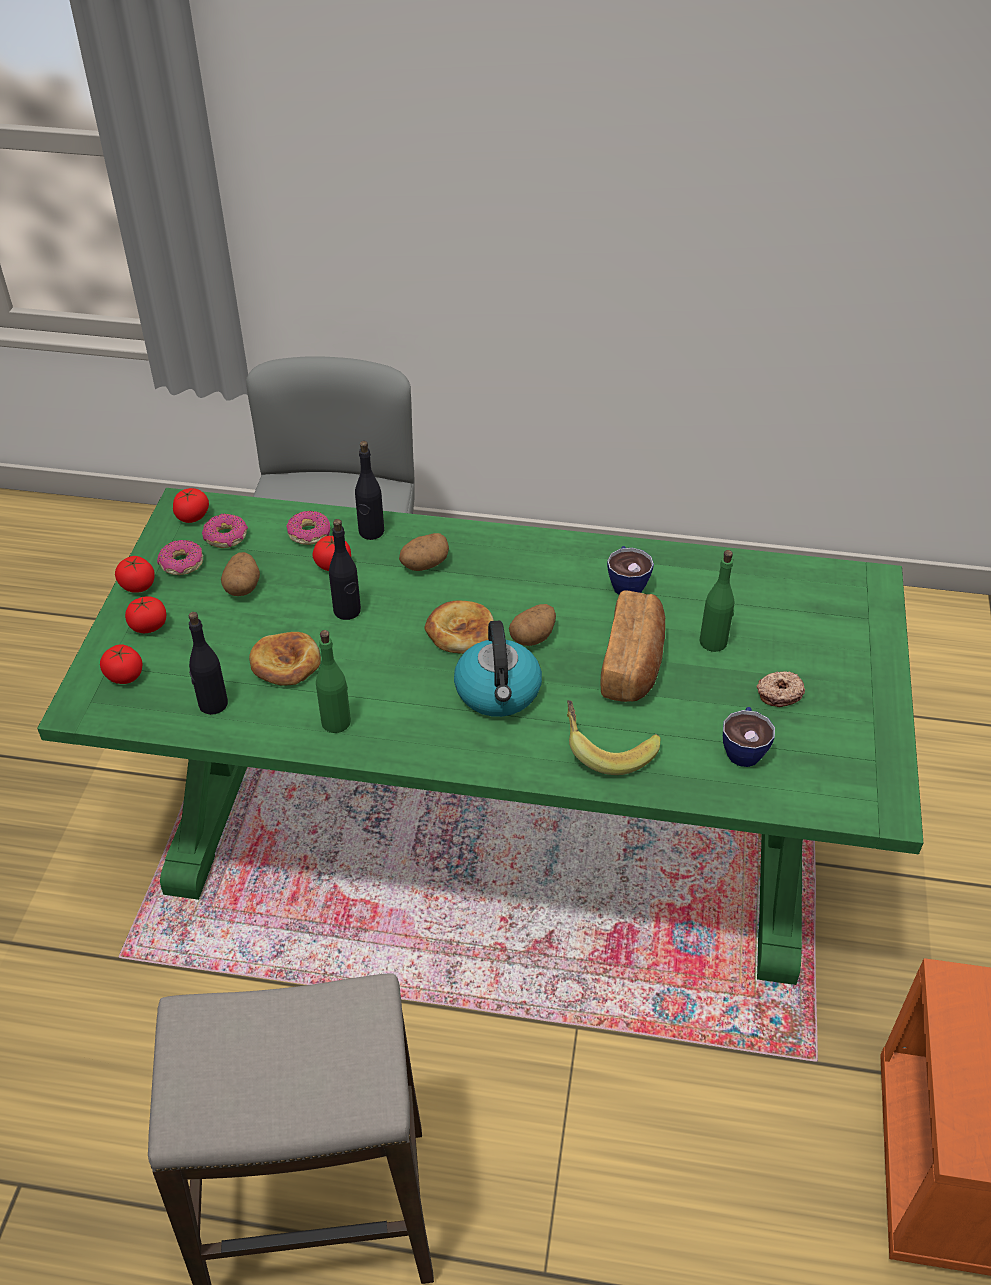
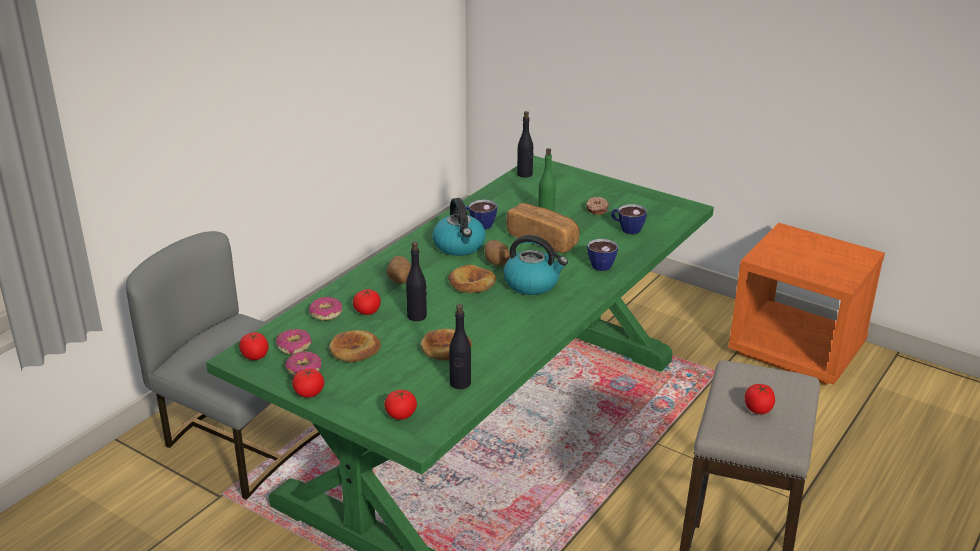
camera: 65 degrees left, 15 degrees down
(149, 626) = (358, 396): tomato -> tomato (758, 409)
(242, 586) = (354, 350): potato -> bread
(336, 722) = (513, 341): green bottle -> none
(371, 532) = (349, 291): black bottle -> black bottle (525, 174)
(551, 586) = (459, 246): none -> kettle
(607, 748) = (600, 263): banana -> cup

